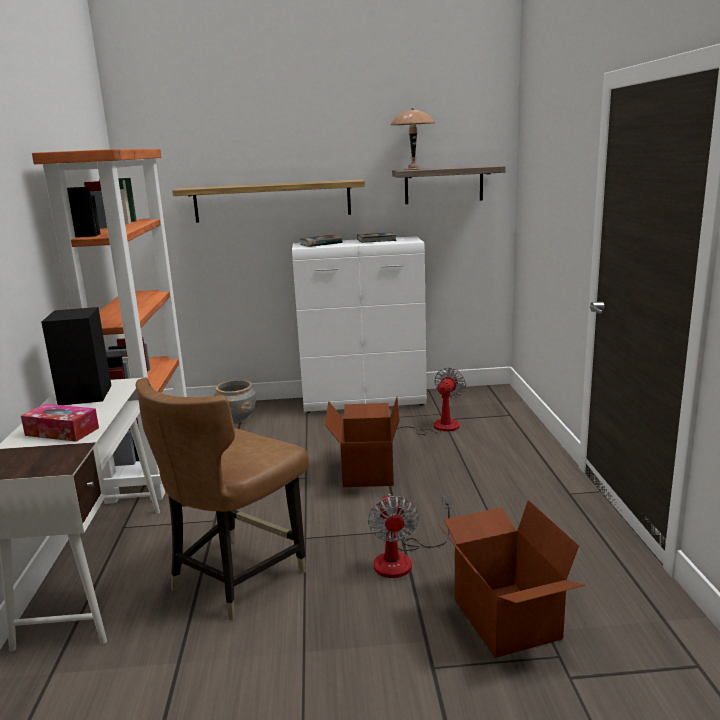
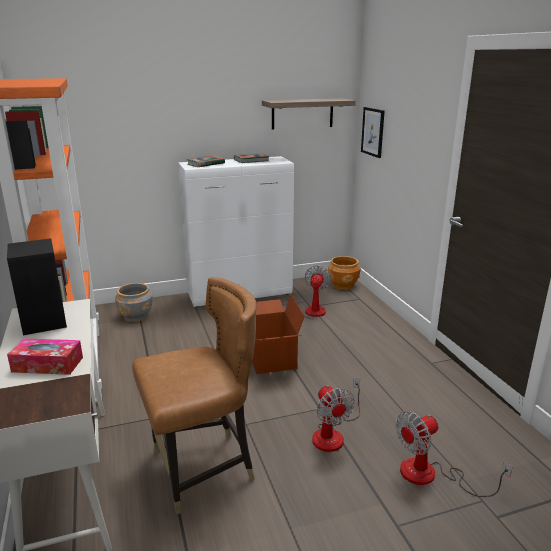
camera: 15 degrees left, 5 degrees up
(236, 577) = (203, 468): brown chair -> brown chair turned 135 degrees counterclockwise
(272, 201) = (159, 125): shelf -> none
(414, 169) = (282, 101): brown table lamp -> none
(496, 398) = (343, 285): none -> brown planter
(504, 619) = (431, 475): cardboard box -> fan
(528, 204) = (373, 132): none -> picture

